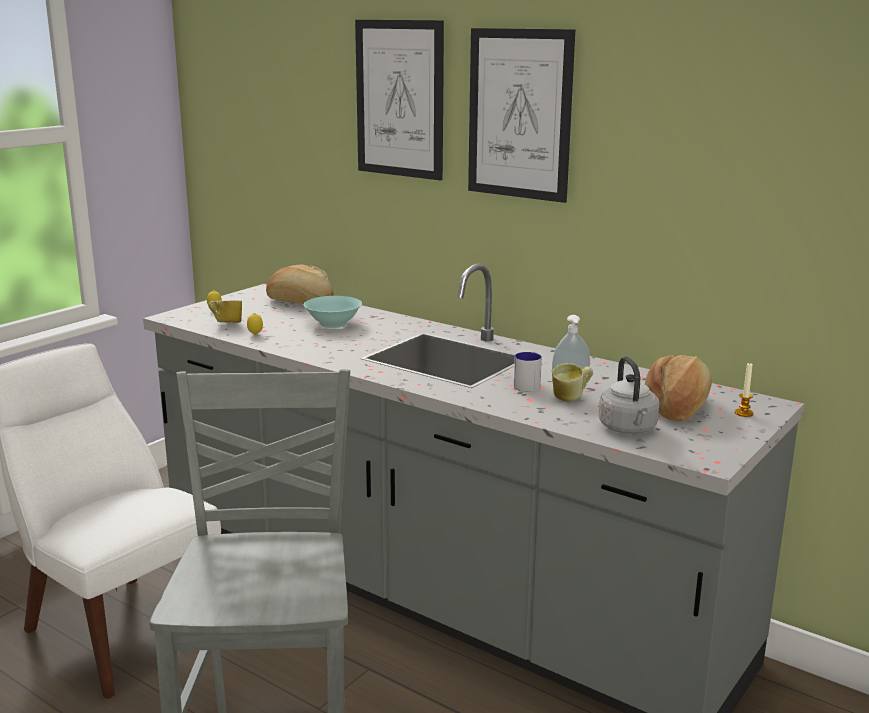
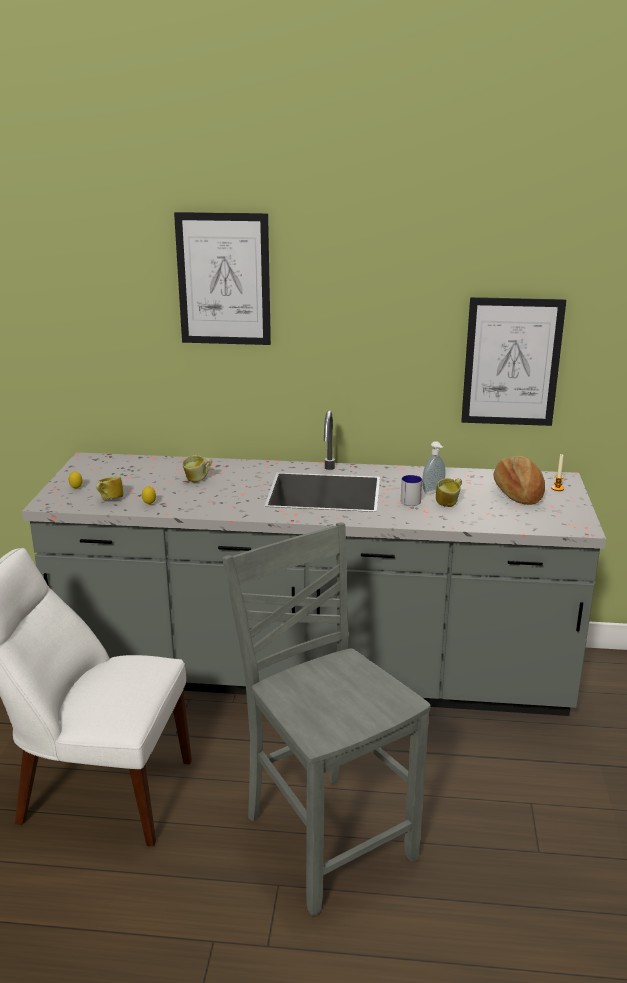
camera: 30 degrees left, 5 degrees up
(300, 302) = (139, 465): bread -> none
(334, 324) = (198, 480): turquoise bowl -> mug
(519, 114) = (344, 288): picture -> picture (511, 362)
(628, 429) = (512, 518): grey kettle -> none

